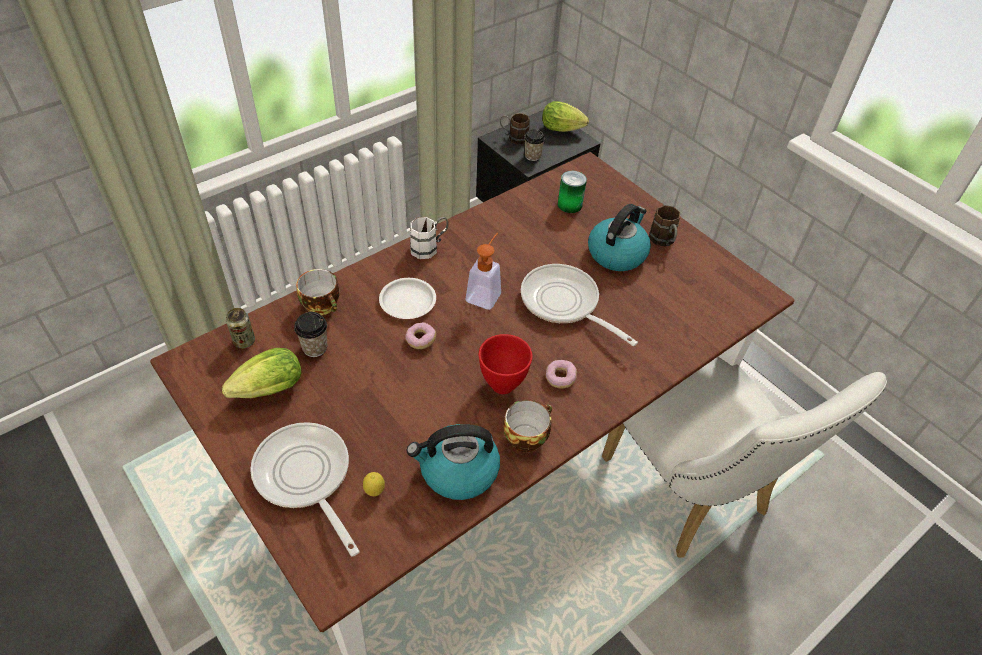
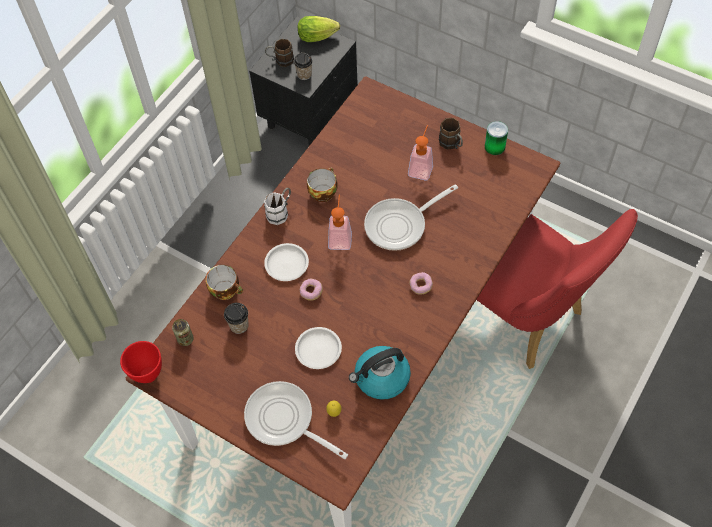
camera: 15 degrees left, 10 degrees up
(265, 391) = (222, 371): lettuce -> none
(395, 407) = (318, 349): none -> white plate
(502, 384) = (383, 305): red bowl -> red bowl (147, 374)
(526, 436) = (415, 337): cup -> cup (323, 192)
(564, 304) = (400, 225): frying pan -> frying pan turned 60 degrees counterclockwise
(569, 205) = (369, 135): can -> can (494, 147)
(617, 253) = (421, 167): kettle -> soap dispenser
(692, 494) = (524, 317): white chair -> red chair

